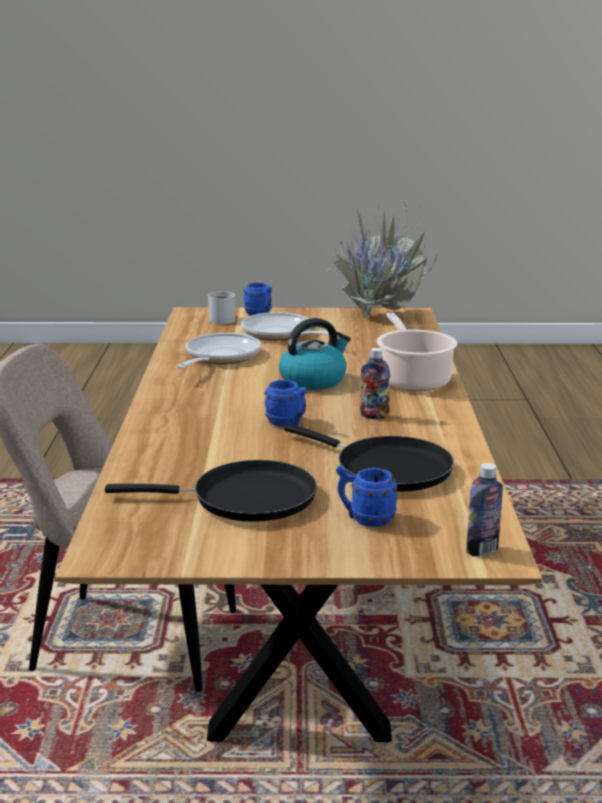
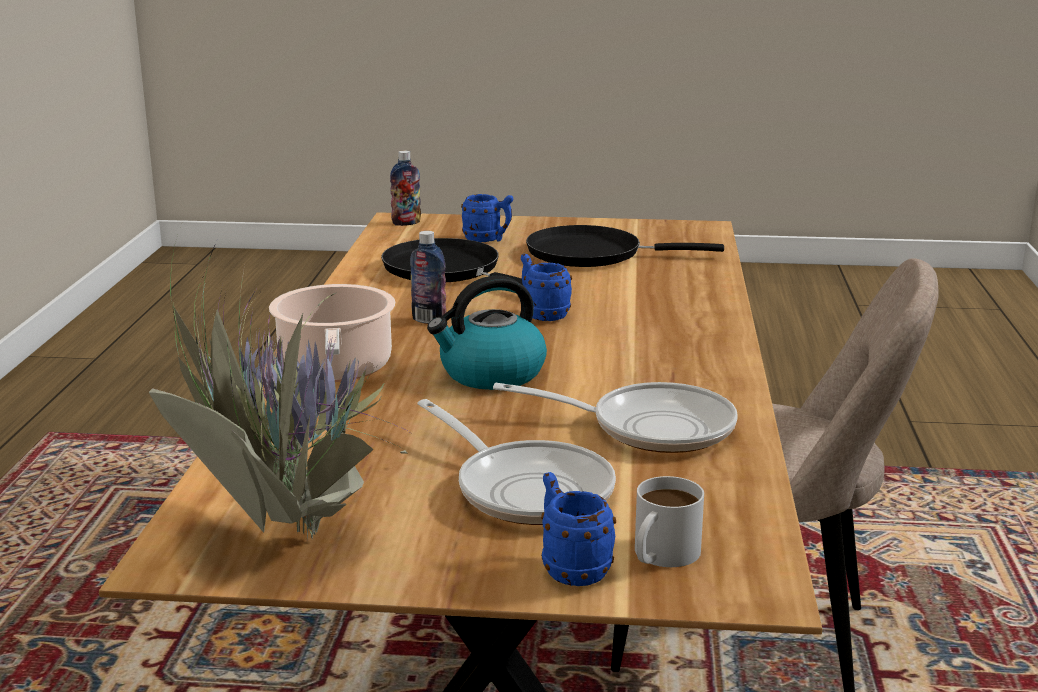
camera: 175 degrees left, 0 degrees up
(219, 357) = (650, 427): frying pan -> frying pan turned 105 degrees counterclockwise

